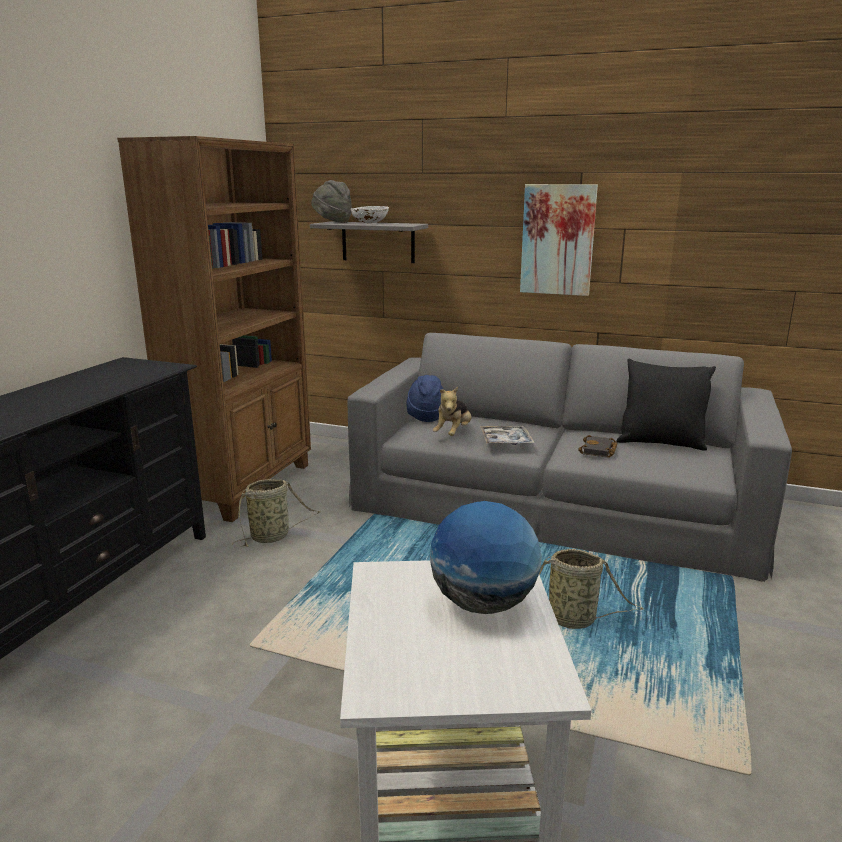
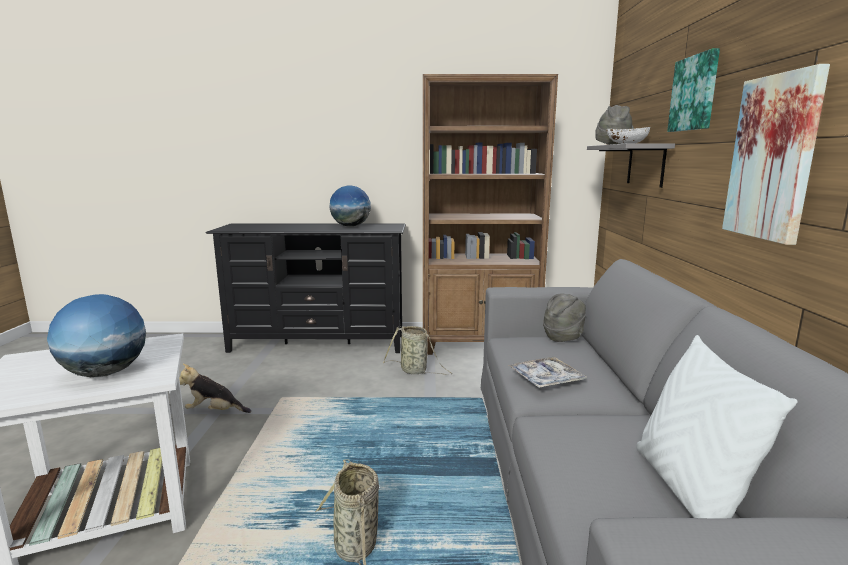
camera: 70 degrees right, 5 degrees down
(91, 380) = (351, 226): none -> globe
(426, 416) = (565, 337): blue hat -> grey hat
(451, 183) = (695, 93): none -> picture
(453, 433) = (535, 353): plush toy -> plush toy (214, 412)
(599, 450) = (586, 437): black book -> none
(660, 443) = (688, 490): black pillow -> white pillow

